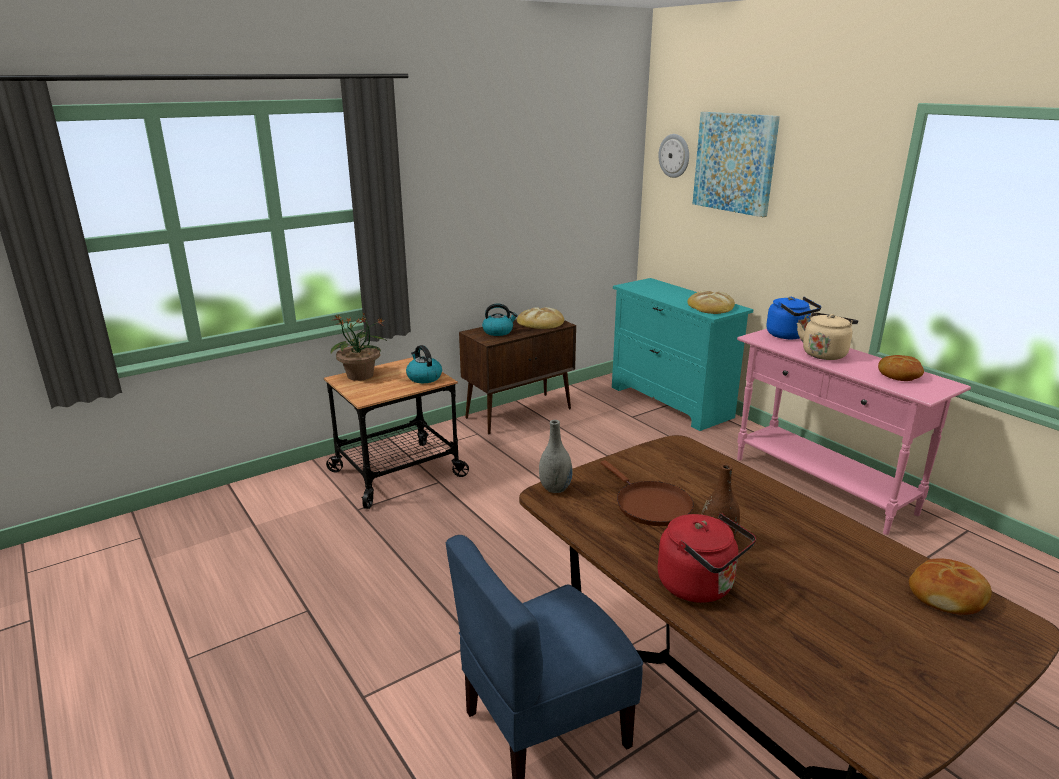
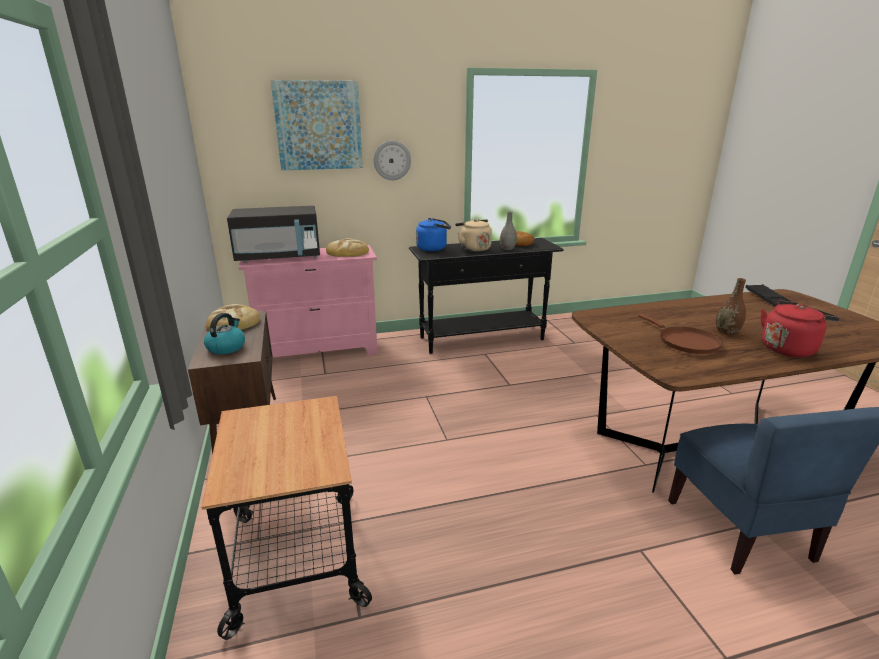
camera: 70 degrees left, 0 degrees up
(361, 376) = (239, 466): potted plant -> none
(424, 377) = (302, 415): kettle -> none
(555, 488) = (661, 369): grey vase -> grey vase (507, 249)
(650, 505) = (685, 342): brown frying pan -> brown frying pan turned 75 degrees clockwise
(656, 290) = (279, 257): none -> black microwave
(671, 402) = (319, 351): turquoise dresser -> pink dresser
(674, 155) = (241, 127): wall clock -> wall clock (392, 160)
(822, 486) = (482, 339): pink console table -> black console table
(947, 596) = (767, 299): bread -> black tray

